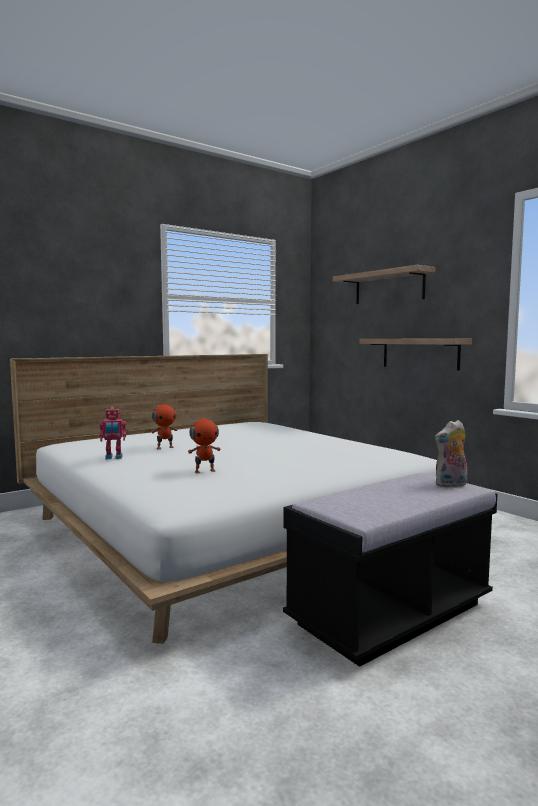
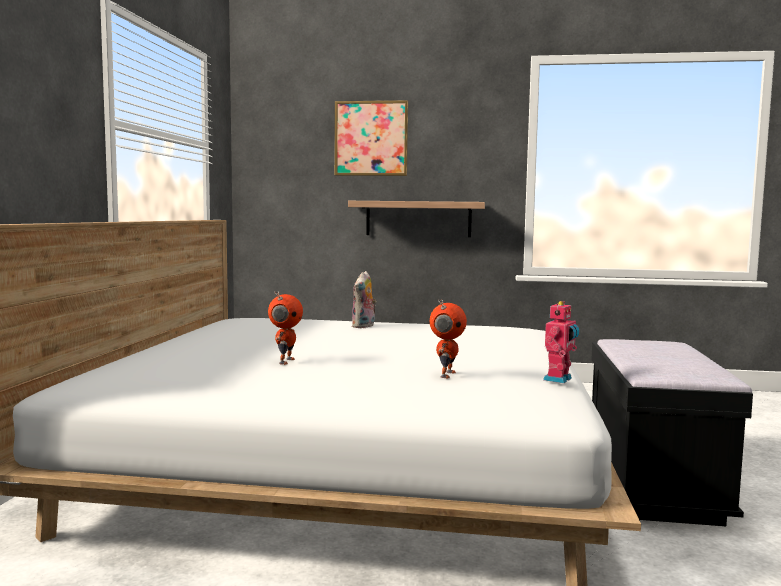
camera: 45 degrees left, 0 degrees up
(113, 457) = (272, 384): toy robot -> toy robot (559, 379)
(389, 287) = (371, 138): shelf -> picture
(451, 485) = (660, 343): plush toy -> plush toy (364, 326)

